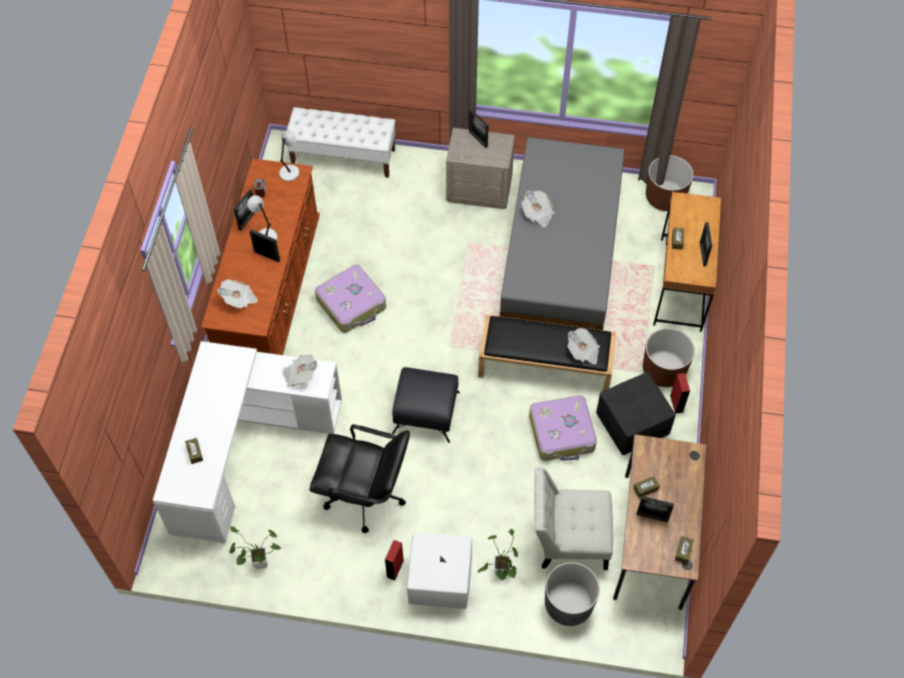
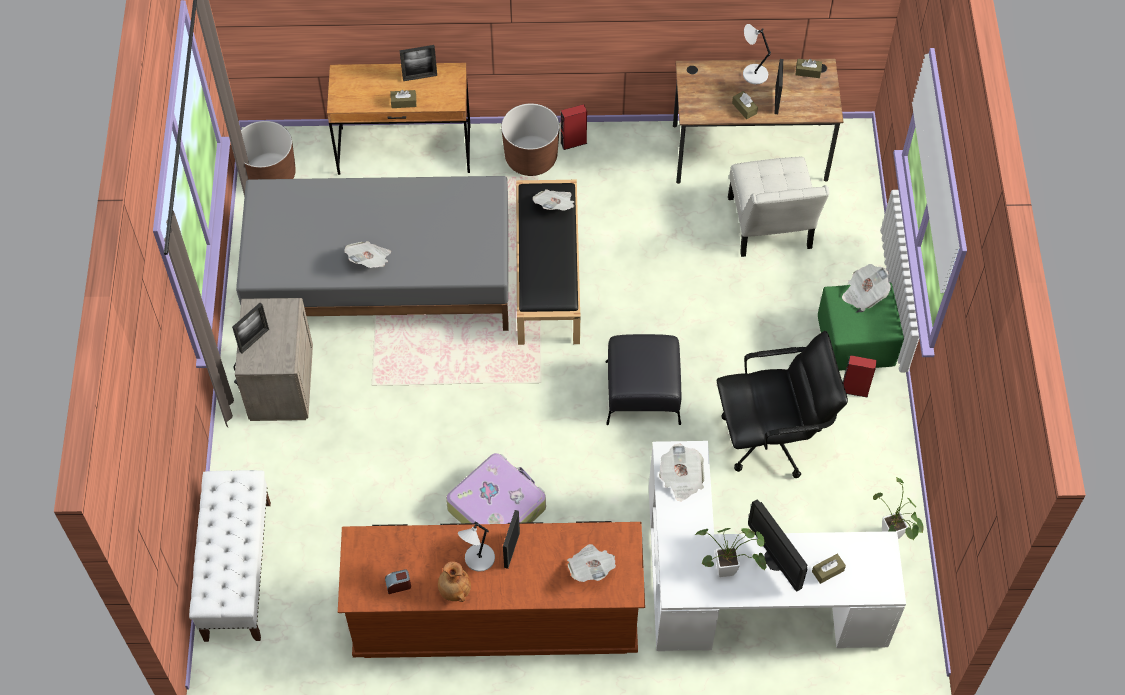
camera: 100 degrees left, 0 degrees up
(214, 420) = (775, 559): none -> monitor
(247, 220) = (454, 590): picture frame -> brown vase
(290, 172) = (358, 553): grey table lamp -> grey table lamp (753, 74)
(365, 495) = (772, 438): black office chair -> black office chair turned 75 degrees clockwise
(439, 581) = (856, 344): white ottoman -> green ottoman
(457, 566) = (864, 294): none -> newspaper
(501, 574) = (830, 286): potted plant -> potted plant (730, 569)
(562, 433) = (638, 248): suitcase -> none
(568, 604) = (845, 219): grey planter -> none
(631, 425) = (612, 183): black ottoman -> none

